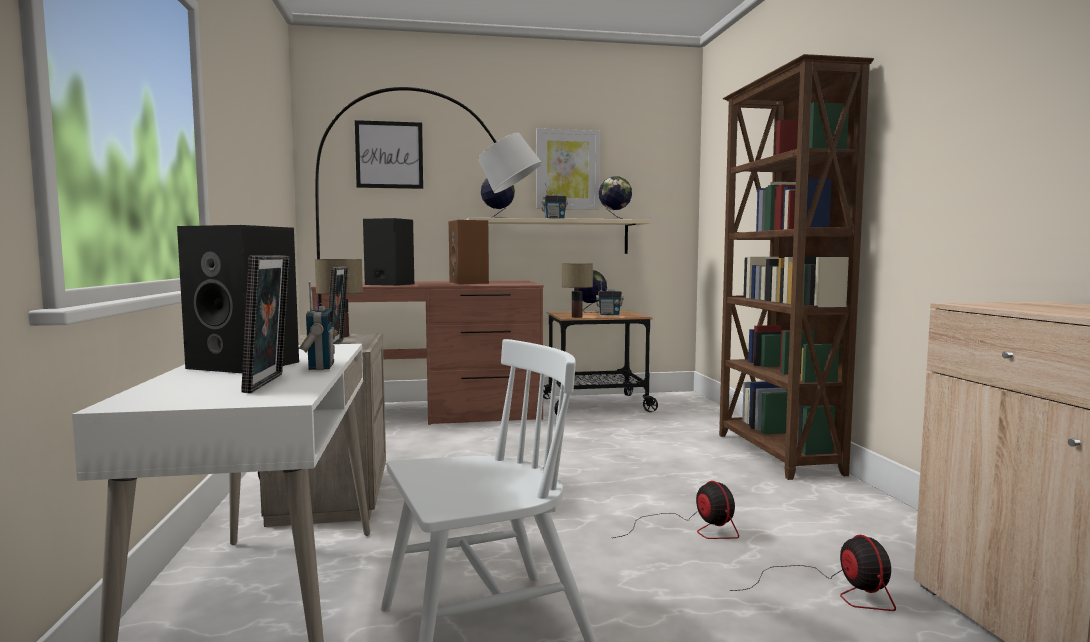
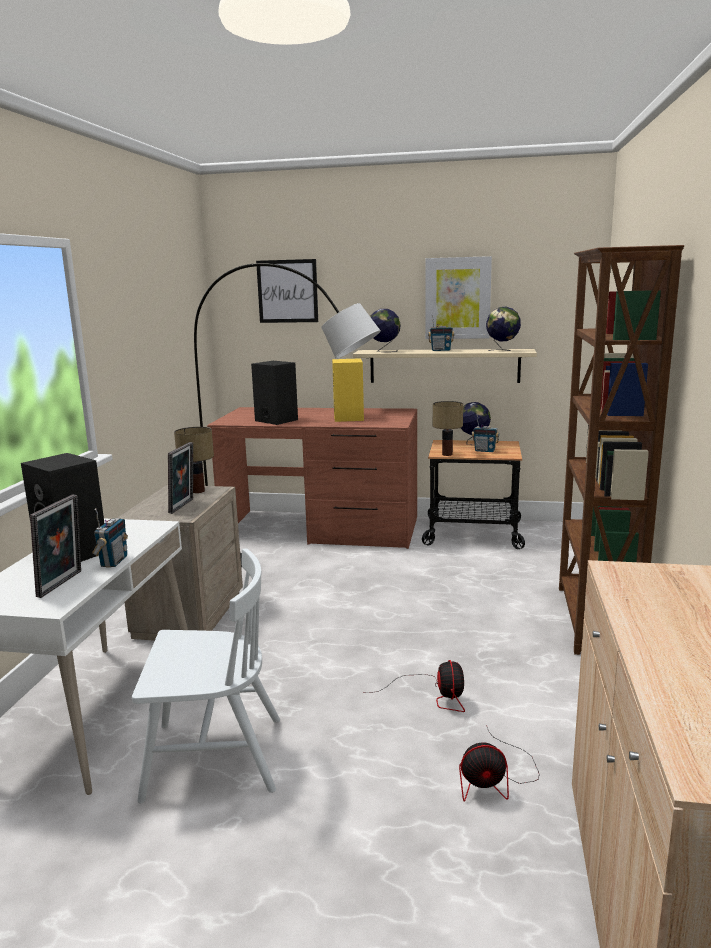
camera: 20 degrees right, 10 degrees up
(470, 283) = (349, 418): brown speaker -> yellow speaker
(832, 591) = (495, 779): fan -> fan turned 75 degrees clockwise

